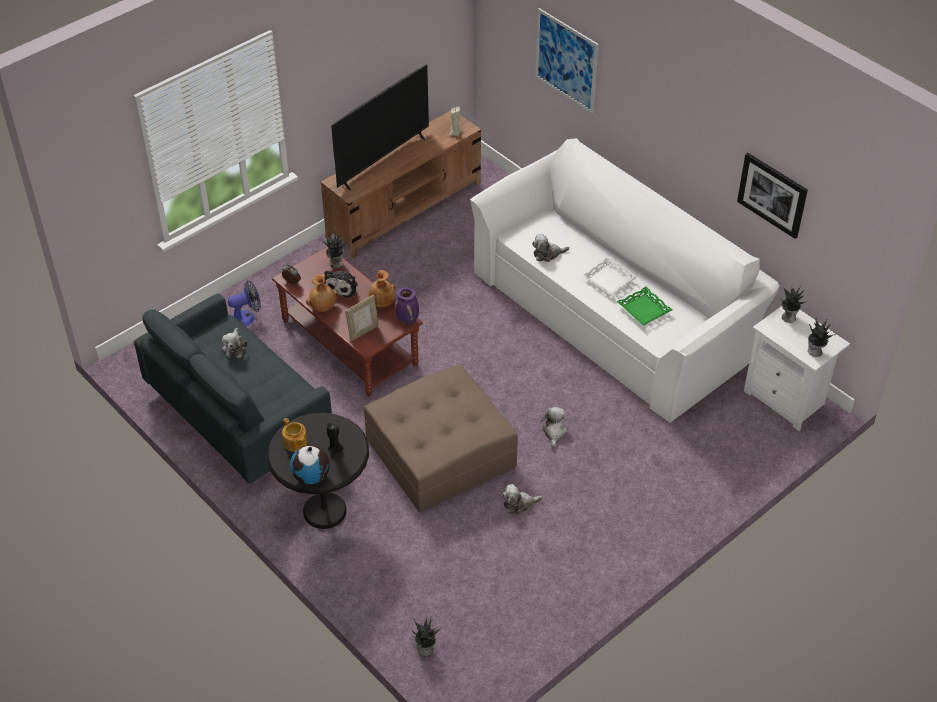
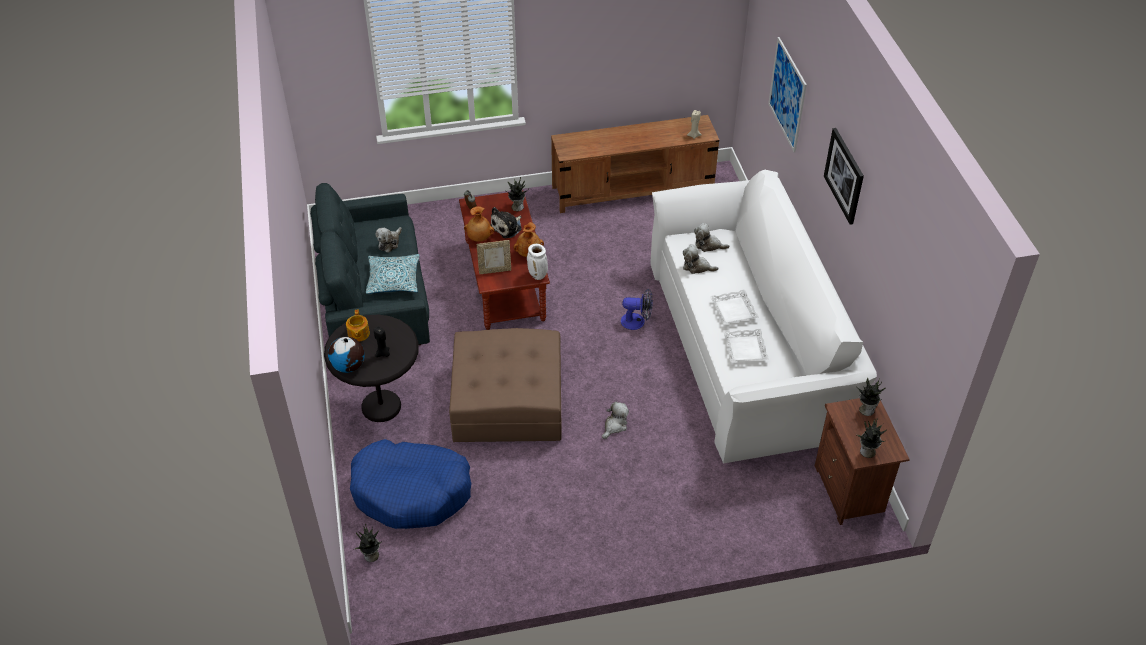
camera: 30 degrees right, 0 degrees up
(246, 317) = (441, 228): fan -> fan (637, 321)
(268, 381) = (393, 280): none -> pillow
(382, 161) = (614, 136): television -> none
(408, 320) = (538, 275): purple vase -> white vase
(417, 575) = (411, 492): none -> blue dog bed
(519, 504) = (538, 473): plush toy -> plush toy (708, 245)
(644, 309) = (745, 348): green tray -> white tray
(772, 194) = (886, 281): picture -> picture (844, 175)
(787, 399) = (850, 491): white nightstand -> brown nightstand

